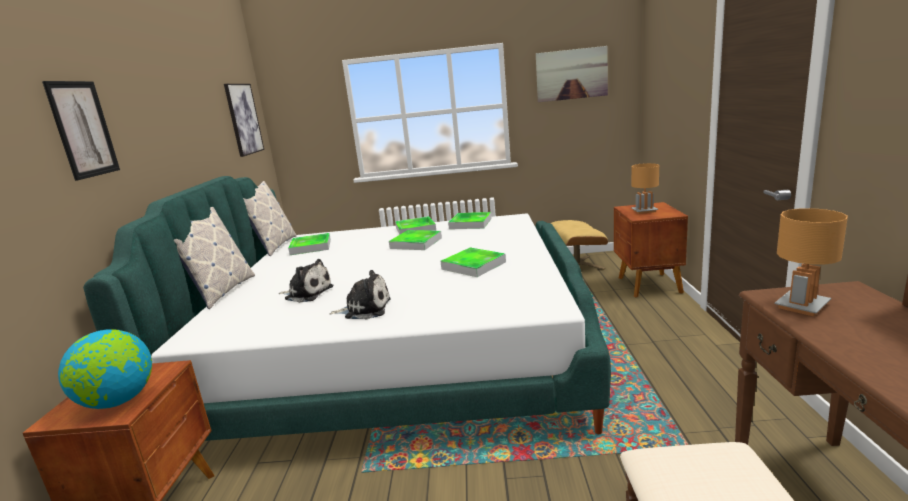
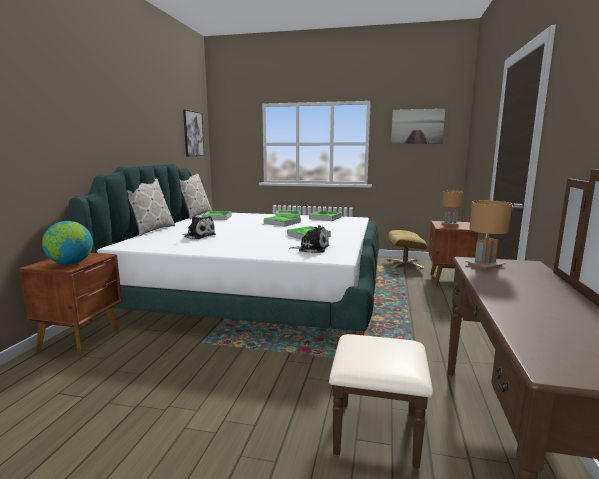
camera: 10 degrees right, 5 degrees down
(83, 129) = (87, 117): picture -> none
(365, 309) = (226, 246): plush toy -> plush toy (311, 249)

